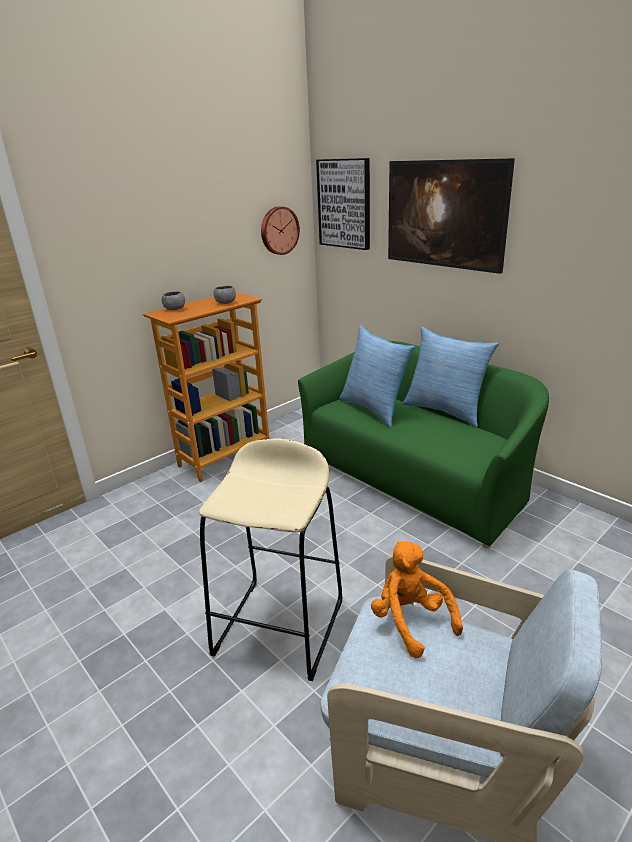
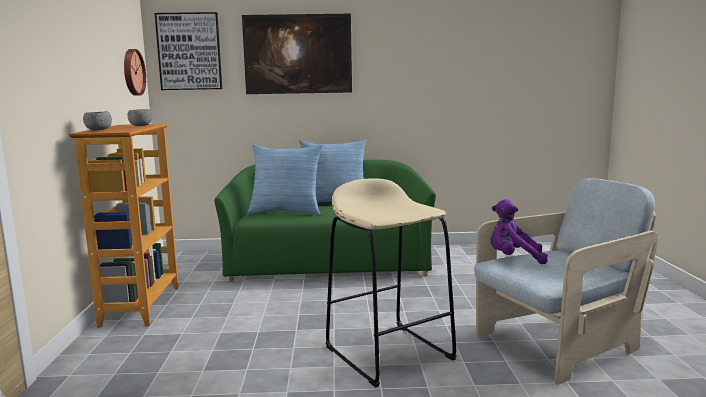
camera: 50 degrees left, 15 degrees down
(411, 621) = (514, 259): orange plush toy -> purple plush toy

